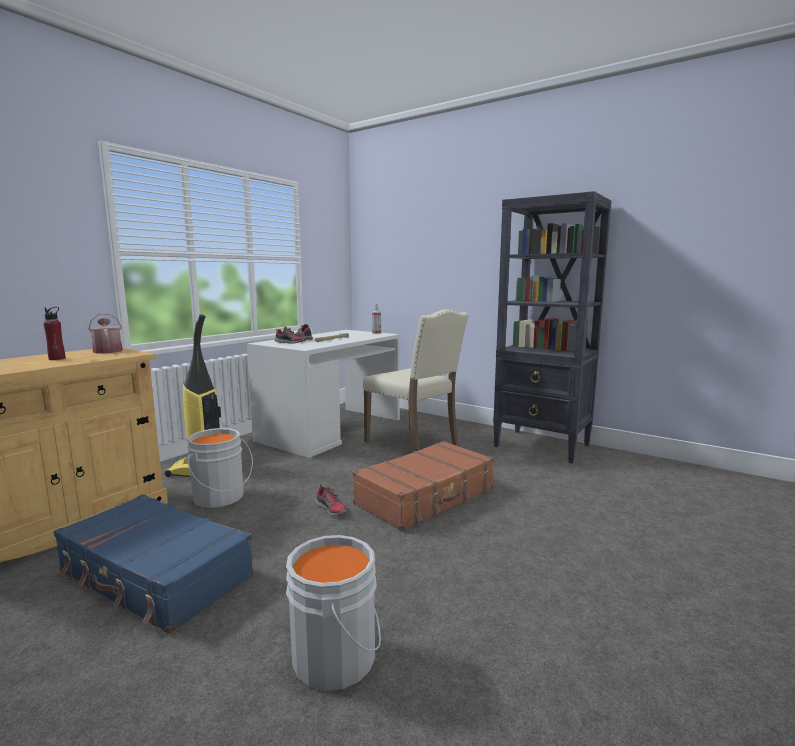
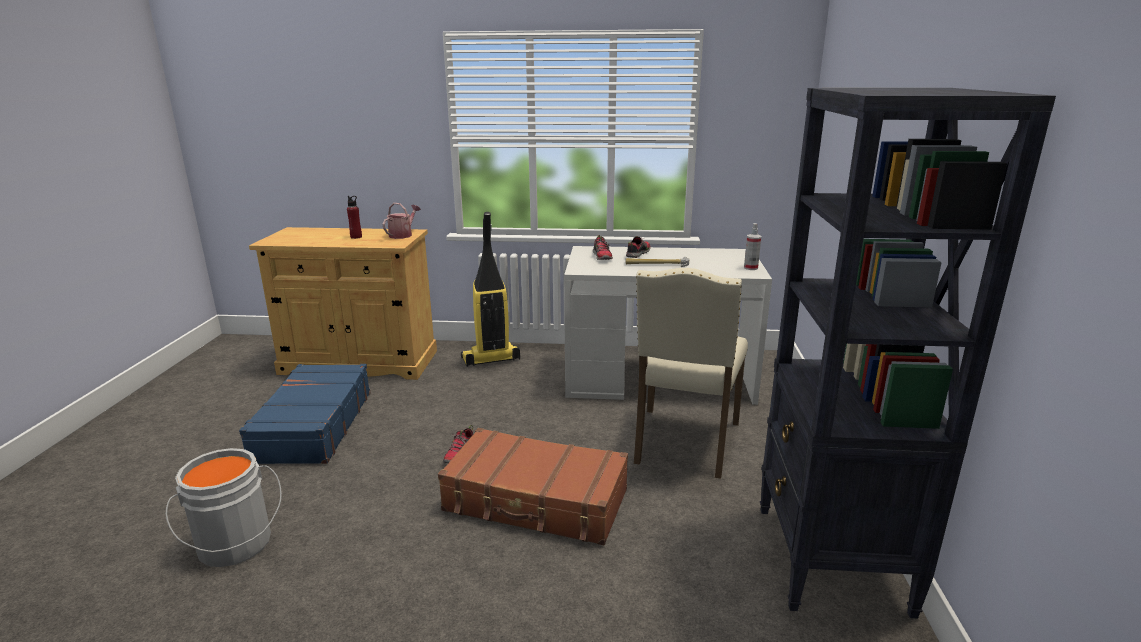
camera: 60 degrees right, 10 degrees up
(220, 498) = (442, 395): grey bucket -> none

